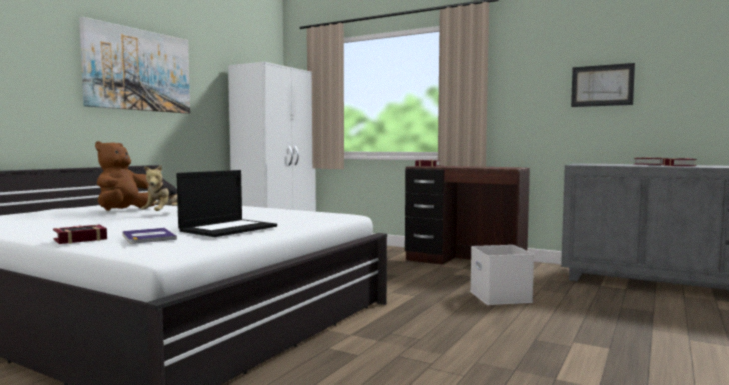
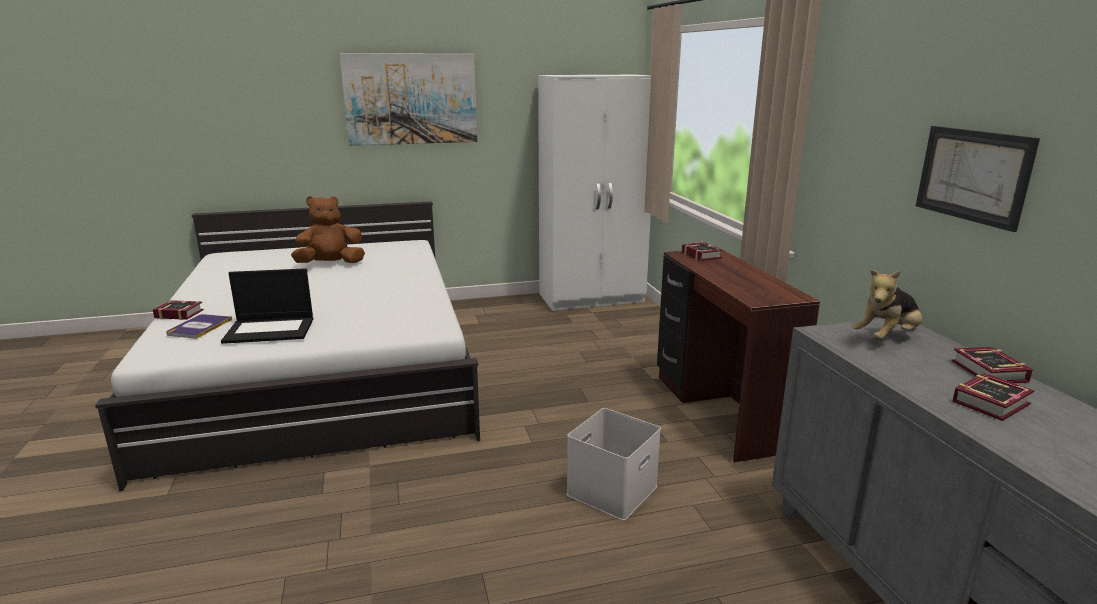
camera: 45 degrees right, 15 degrees up
(165, 214) = (331, 281): plush toy -> plush toy (887, 338)

